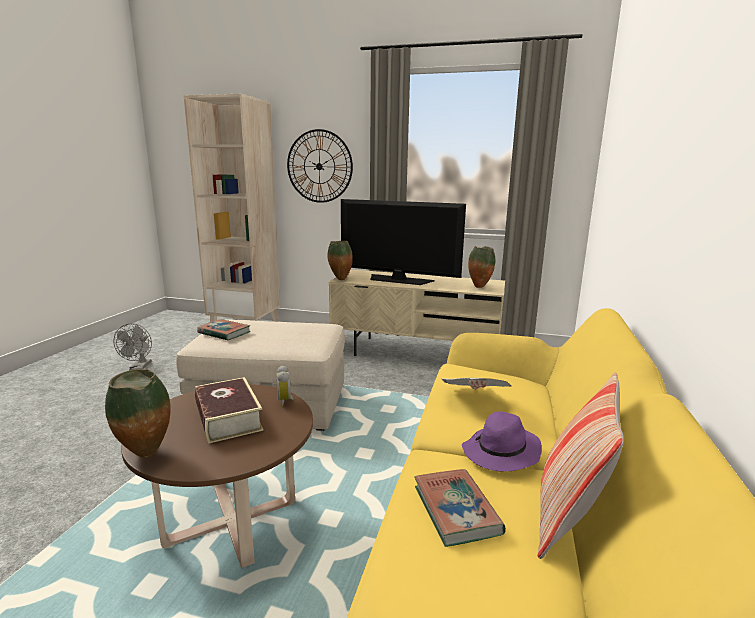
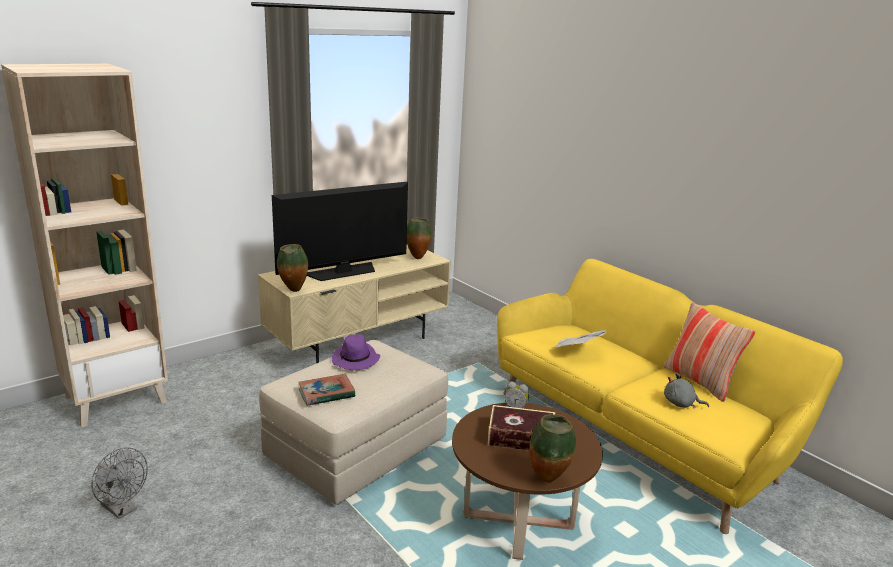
camera: 55 degrees left, 5 degrees up
(319, 166) = (191, 149): wall clock -> none
(456, 510) = (681, 404): book -> grey plush toy
(501, 453) = (641, 371): purple hat -> purple hat (356, 360)

